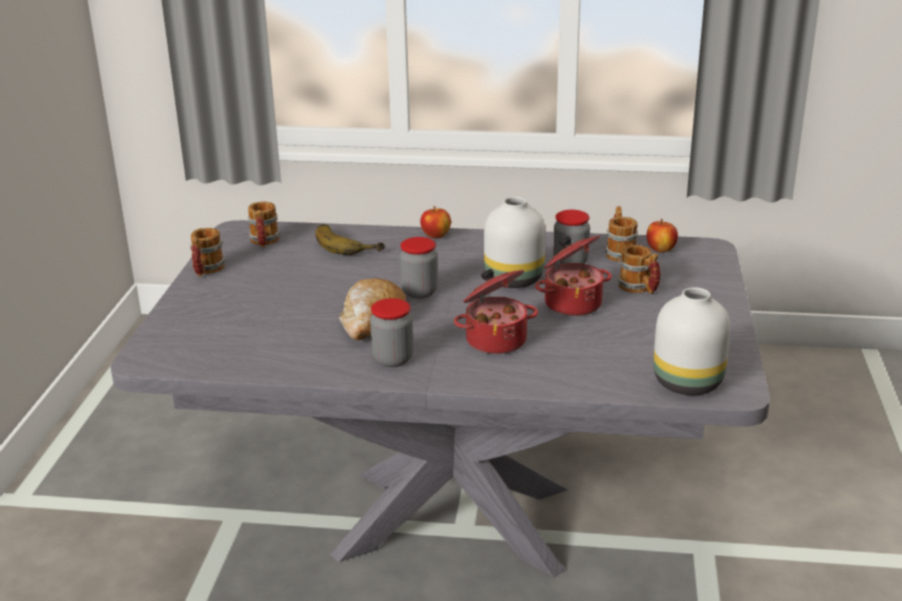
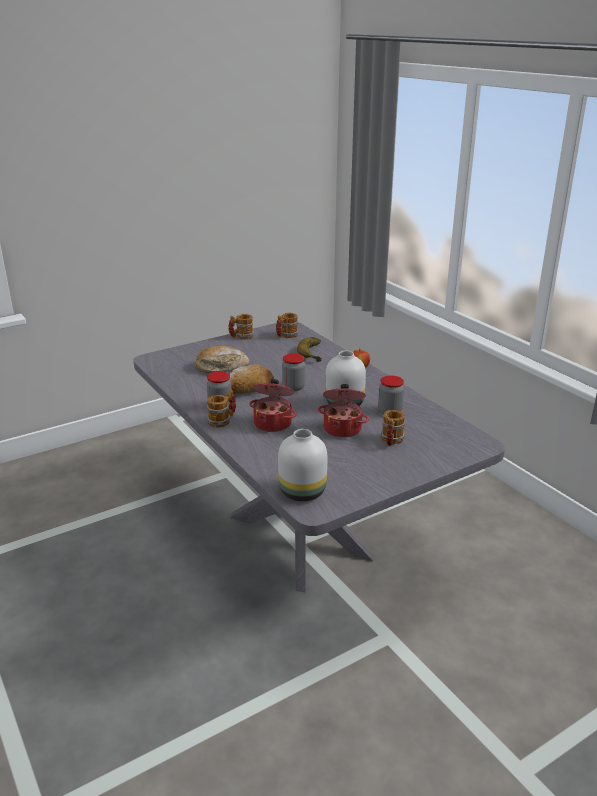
camera: 50 degrees right, 0 degrees up
(275, 316) = (221, 367): none -> bread
(619, 252) = (426, 420): mug -> mug (222, 420)
(661, 249) = (452, 431): apple -> none

